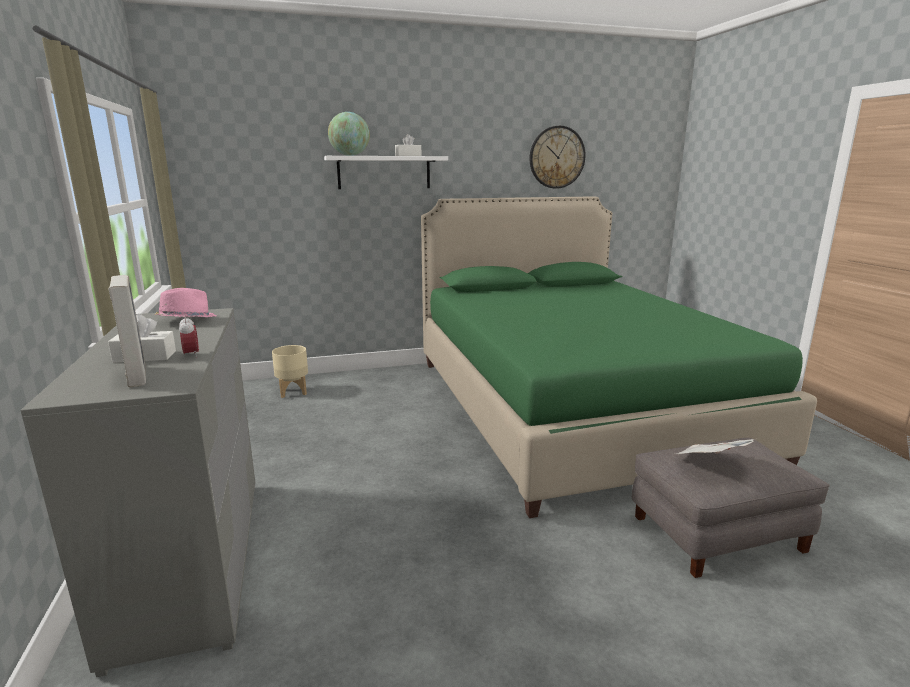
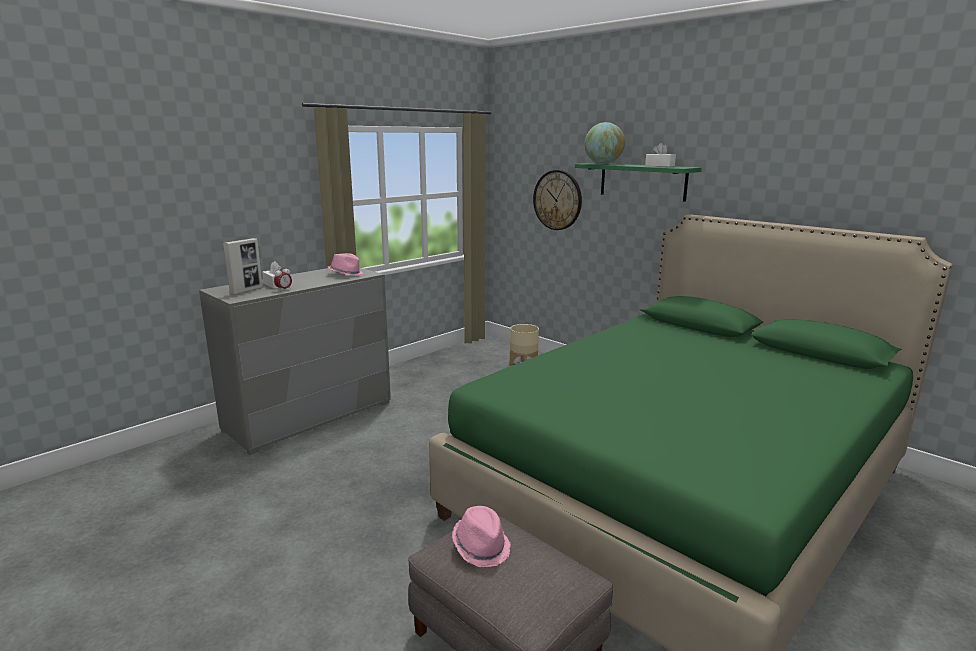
camera: 60 degrees right, 0 degrees up
(384, 172) = (642, 181): white shelf -> green shelf
(557, 157) = (868, 174): wall clock -> wall clock (557, 200)
(710, 463) = (481, 547): newspaper -> pink hat

